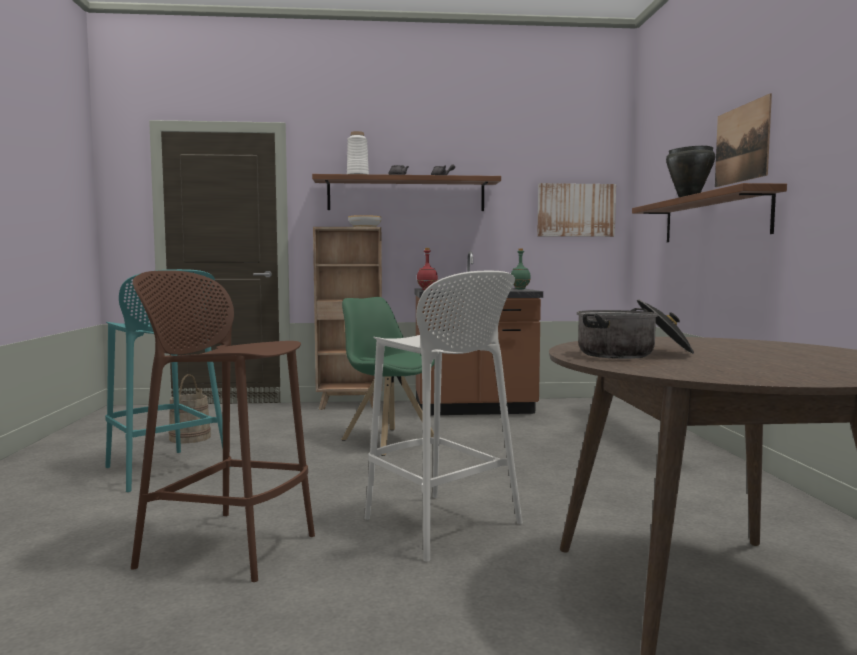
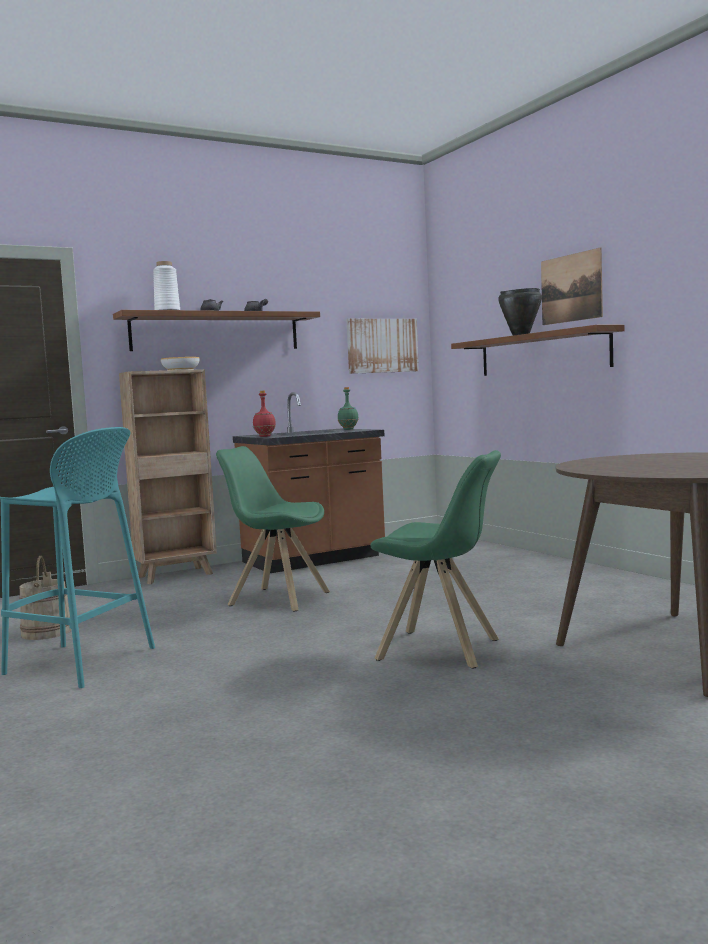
camera: 25 degrees left, 0 degrees up
(229, 547) = (285, 702): brown stool -> none
(440, 524) = (440, 649): white stool -> green chair
(633, 354) = (635, 468): cooking pot -> none

